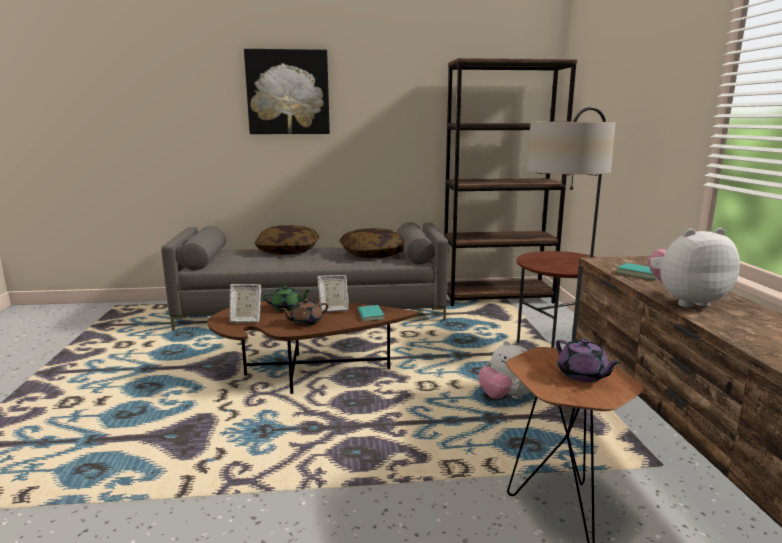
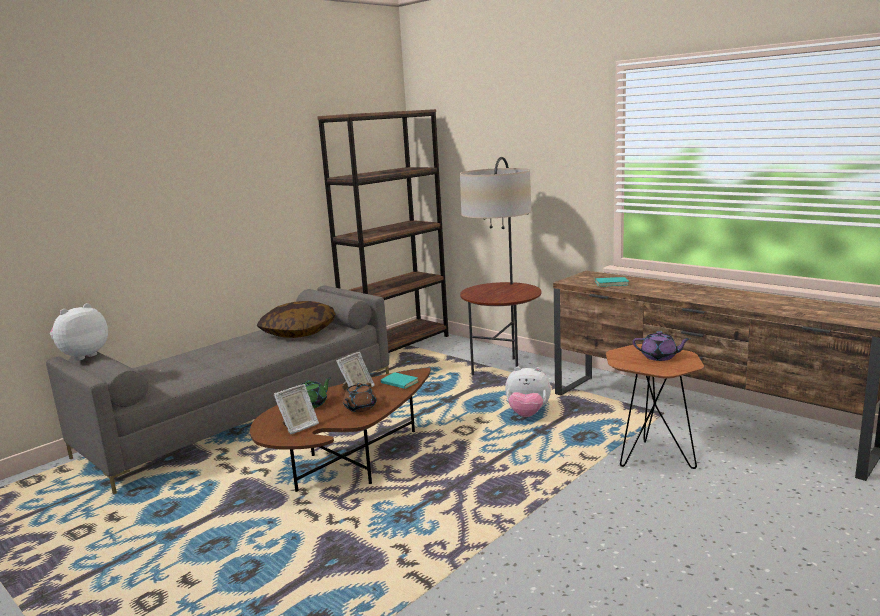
camera: 40 degrees left, 0 degrees up
(288, 92) = (156, 162): picture -> none
(288, 251) = (197, 354): pillow -> none
(686, 301) = (669, 293): plush toy -> plush toy (82, 356)

